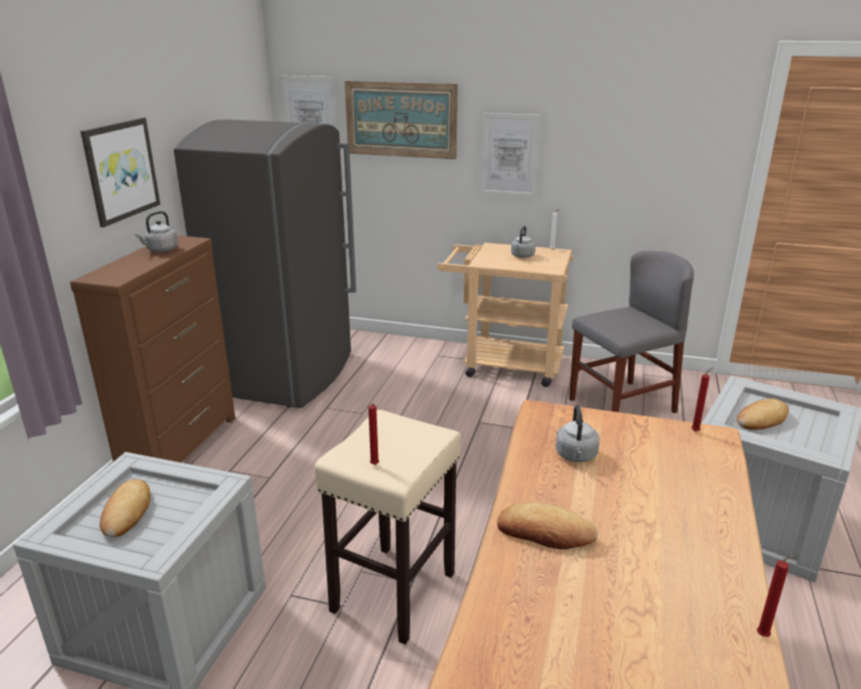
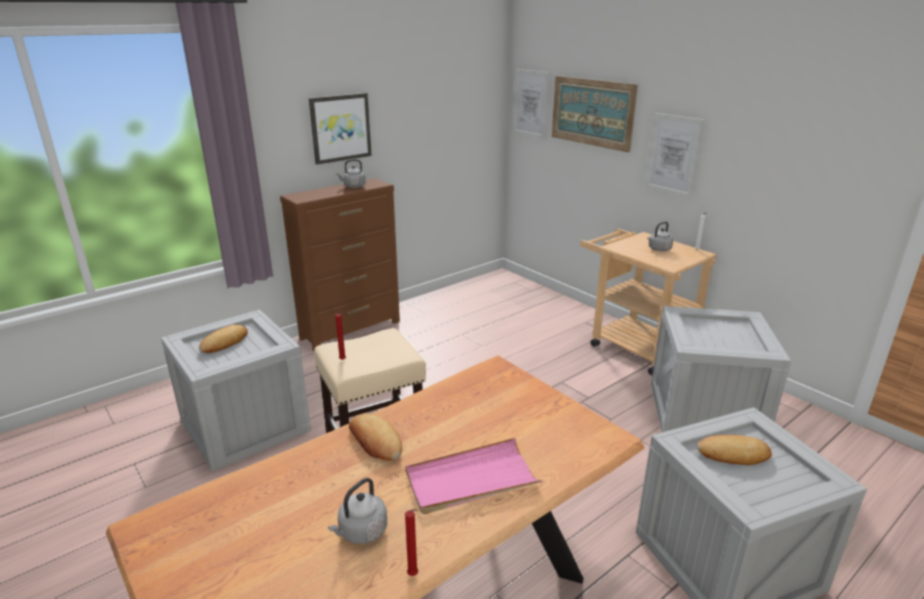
camera: 35 degrees right, 0 degrees up
(287, 374) = (461, 303): grey fridge -> none
(576, 456) = (473, 405): grey kettle -> grey kettle (361, 532)
(621, 405) = (706, 414): grey chair -> crate
(677, 525) = (471, 480): none -> pink tray
(696, 431) = (598, 426): red candle -> none

